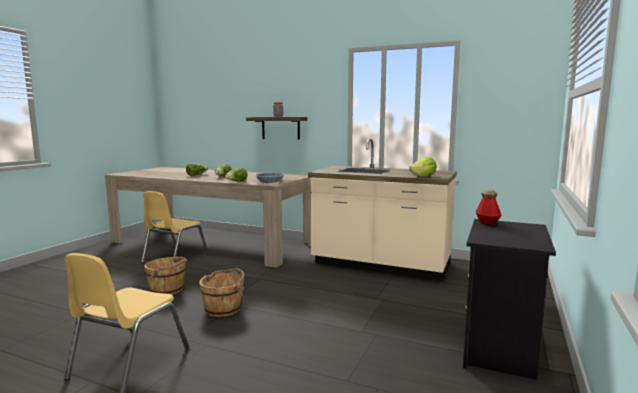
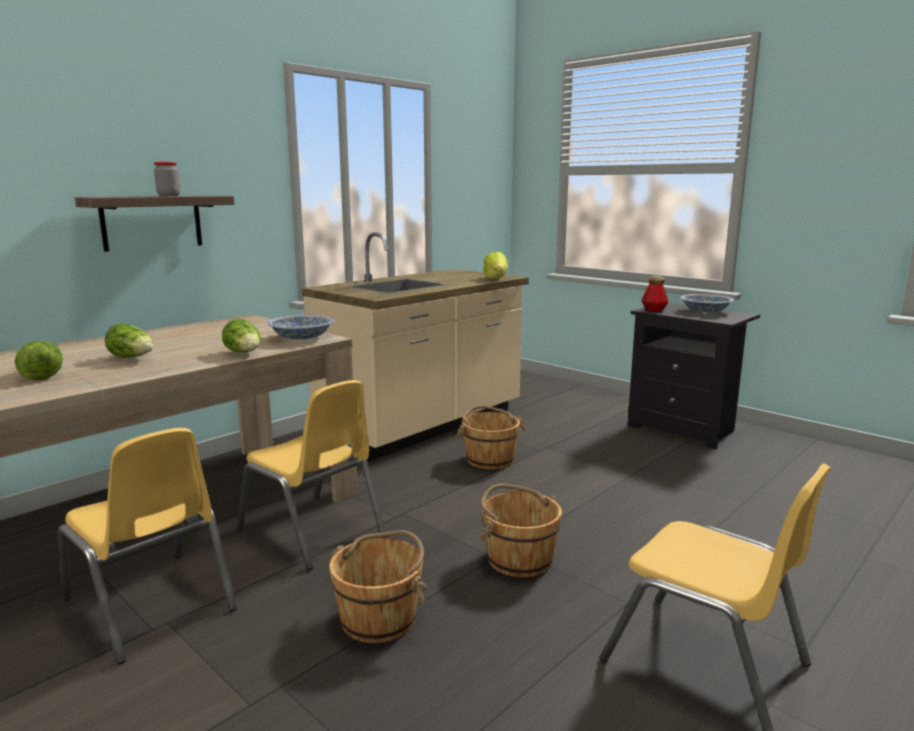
camera: 70 degrees left, 5 degrees up
(235, 267) = (312, 531): none -> yellow chair
(345, 287) = (489, 459): none -> brown bucket
(519, 235) = (705, 311): none -> bowl

